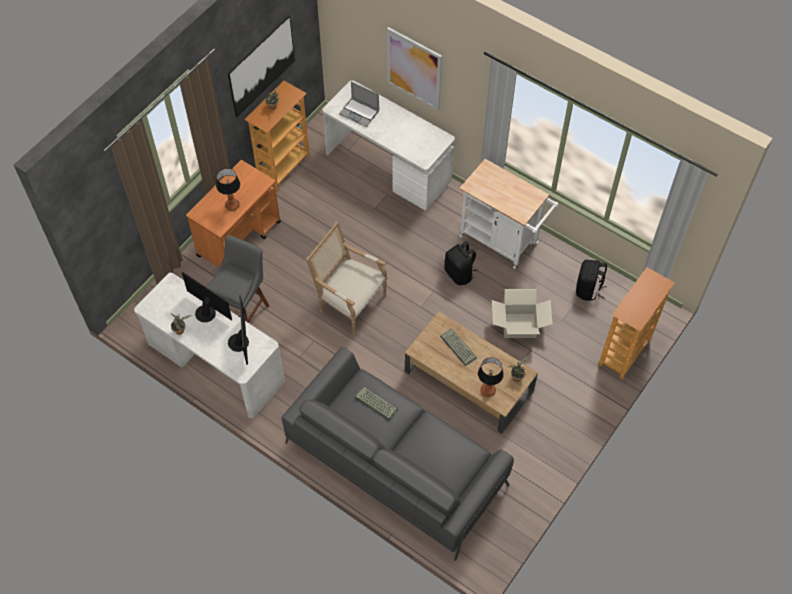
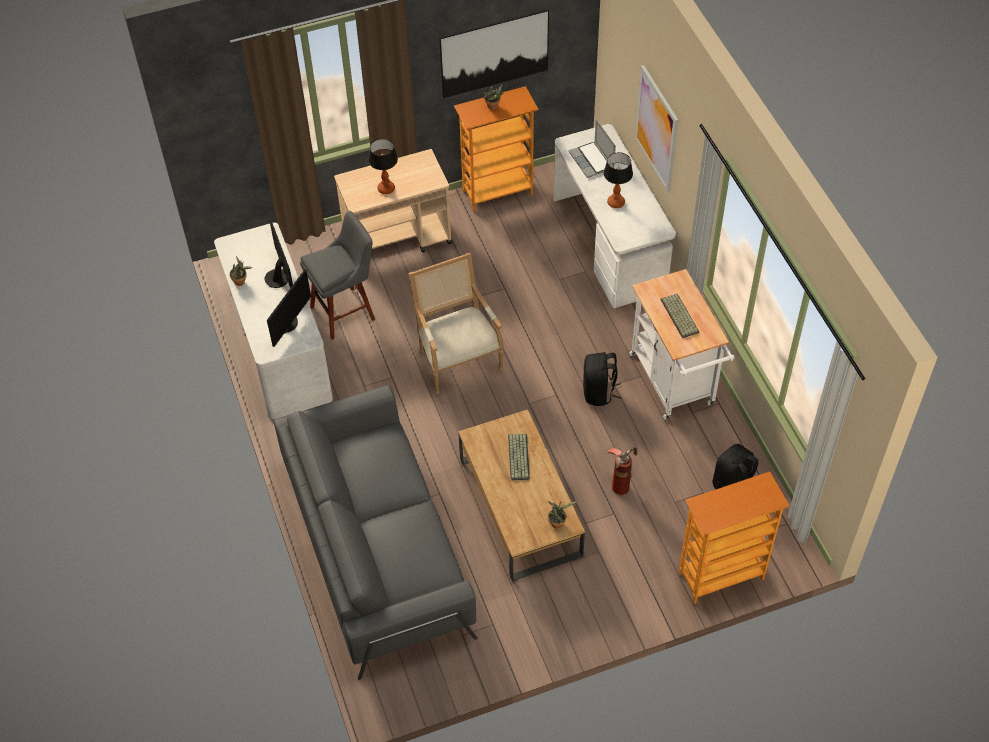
camera: 35 degrees right, 5 degrees down
(239, 238) = (398, 239): orange cart -> beige cart
(375, 403) = (381, 461): keyboard -> keyboard (678, 316)
(487, 390) = (514, 518): table lamp -> table lamp (615, 202)
(519, 326) = (622, 481): cardboard box -> fire extinguisher

